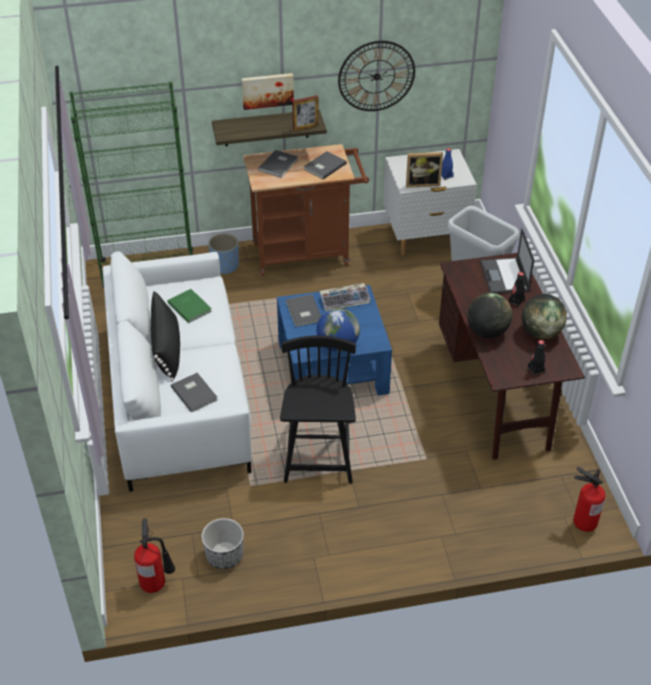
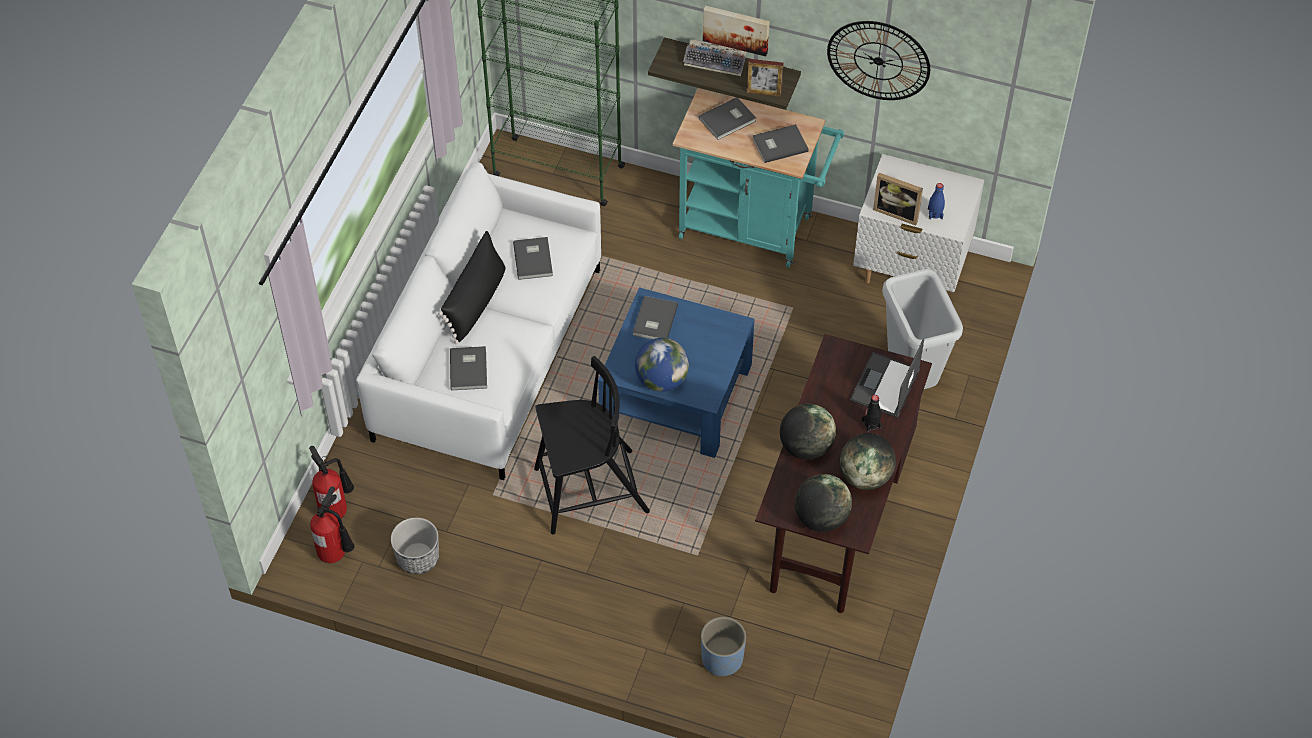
camera: 30 degrees right, 10 degrees up
(190, 306) = (534, 259): green book -> grey book
(225, 266) = (646, 206): blue planter -> blue planter (722, 658)
(307, 253) = (753, 229): brown cart -> turquoise cart
(319, 452) = (589, 491): black chair -> black chair turned 45 degrees clockwise
(345, 299) = (712, 325): keyboard -> keyboard (716, 61)
(535, 369) = (821, 518): black bottle -> globe
(584, 521) = (812, 709): fire extinguisher -> fire extinguisher (336, 508)

